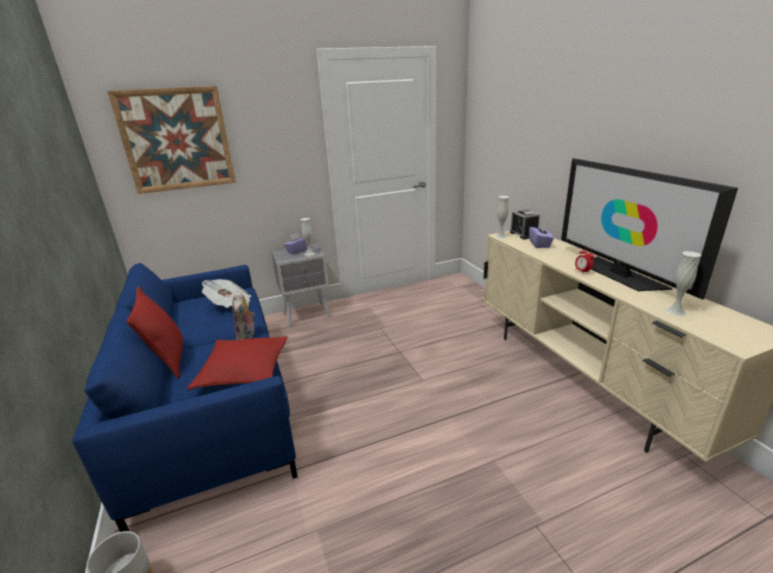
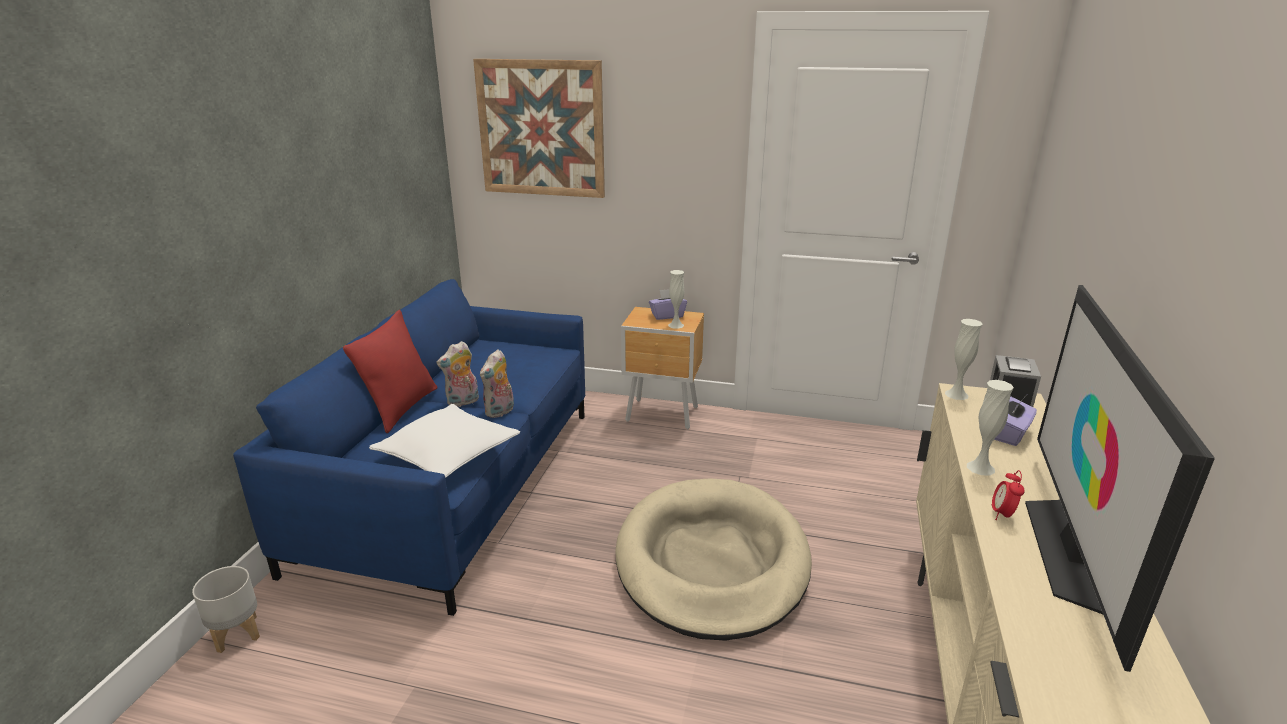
camera: 35 degrees right, 0 degrees up
(212, 340) = (463, 402): none -> plush toy
(230, 305) = (525, 365): newspaper -> none
(244, 371) = (448, 453): red pillow -> white pillow
(307, 315) = (663, 415): grey nightstand -> brown nightstand
(411, 373) = (712, 562): none -> beige dog bed
(675, 311) = (1064, 667): white vase -> white vase (980, 468)

